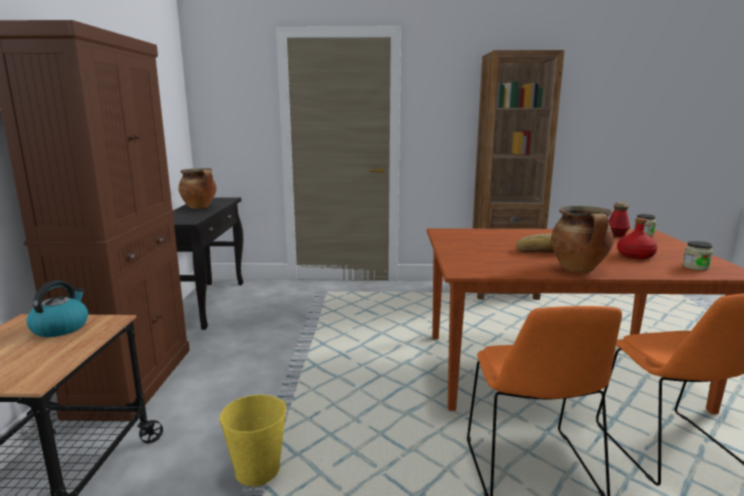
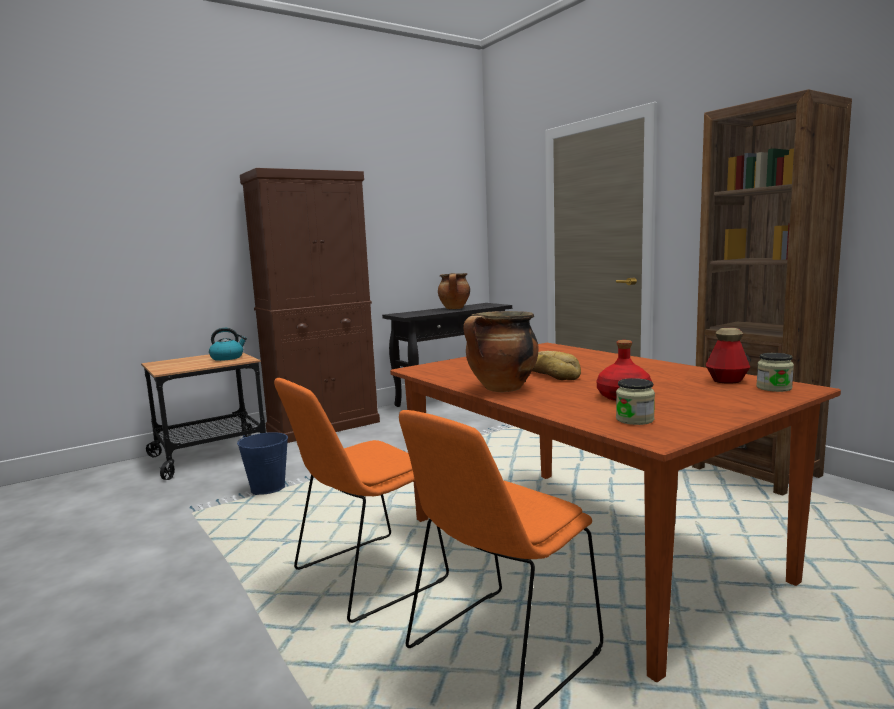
camera: 55 degrees right, 5 degrees down
(257, 470) = (268, 488): yellow bucket -> blue bucket

